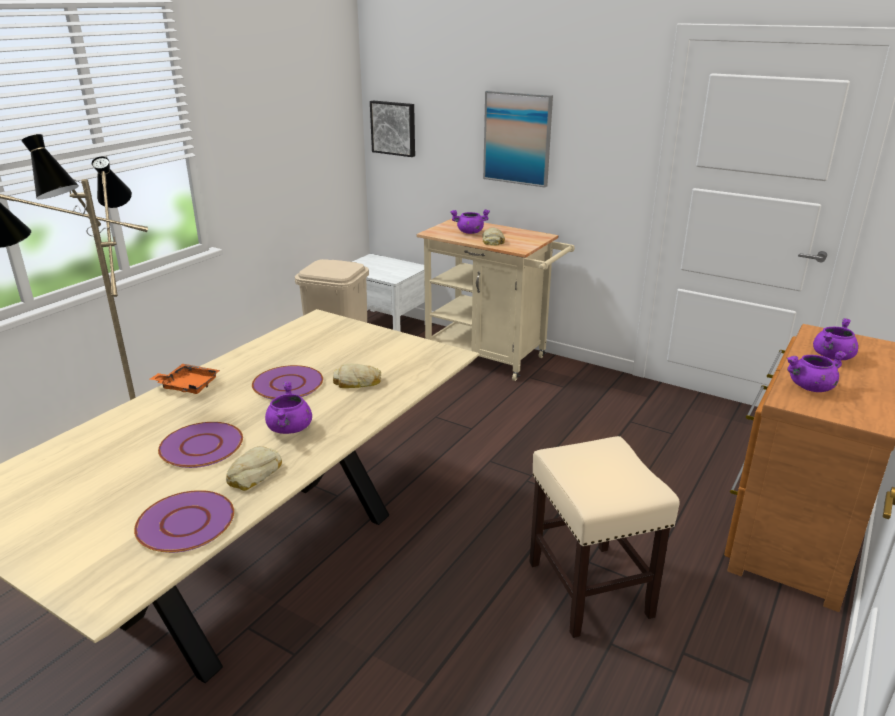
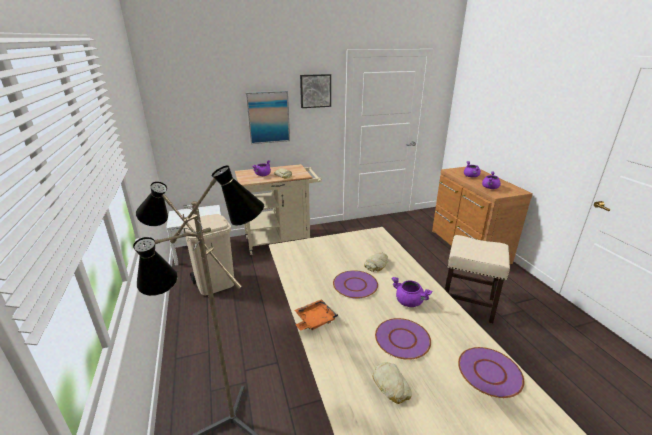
camera: 50 degrees left, 0 degrees up
(253, 474) = (450, 330): bread -> bread (391, 386)
(394, 128) = (176, 124): picture -> picture (315, 91)

